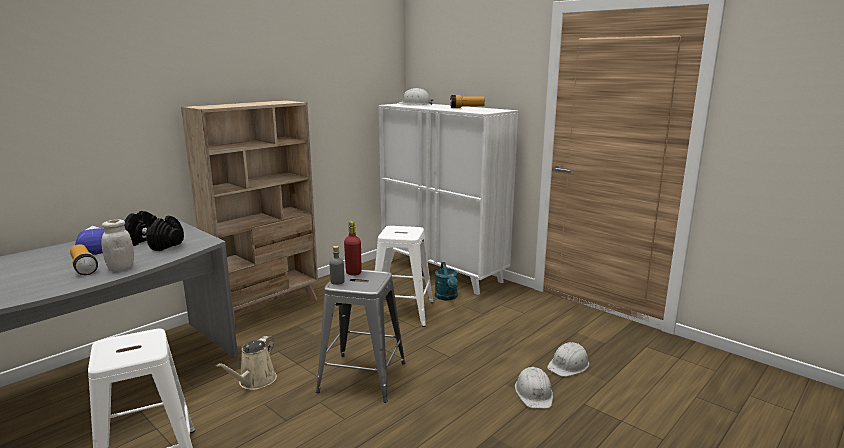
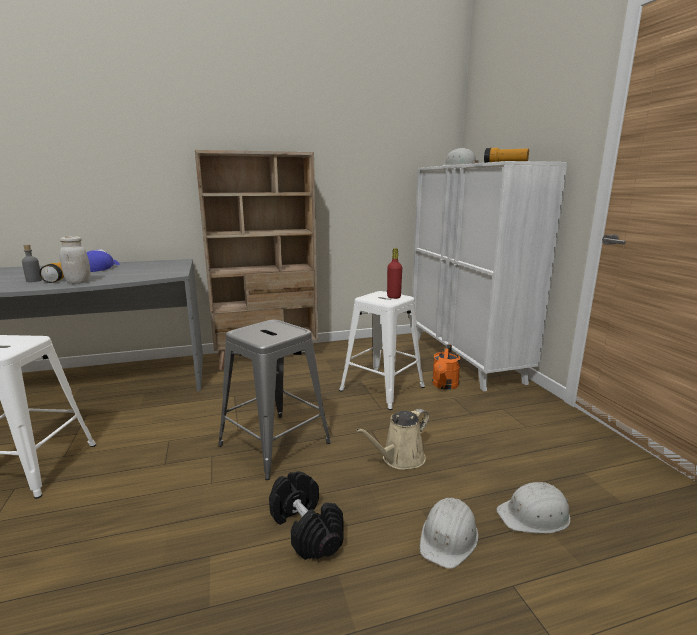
camera: 30 degrees right, 0 degrees up
(155, 244) = (139, 271): black dumbbell -> black dumbbell (306, 529)
(255, 382) = (185, 417): beige watering can -> beige watering can (400, 459)
(337, 282) = (245, 329): grey bottle -> grey bottle (34, 280)
(353, 273) = (273, 324): red bottle -> red bottle (393, 297)
(447, 297) = (444, 386): turquoise watering can -> orange watering can

